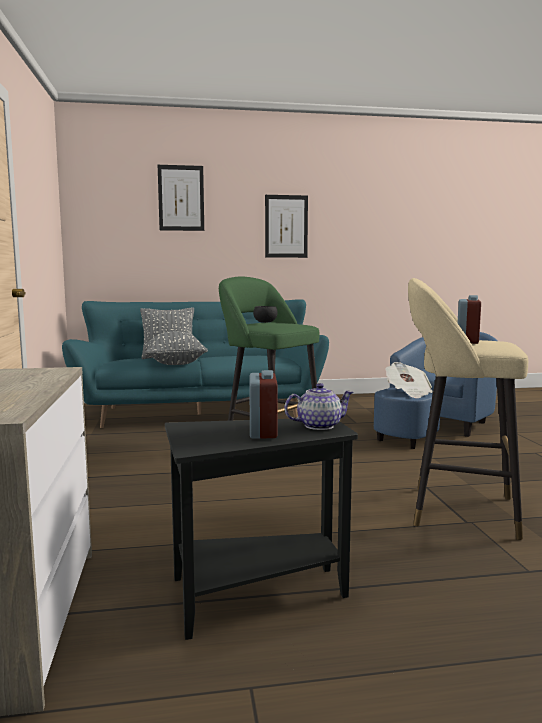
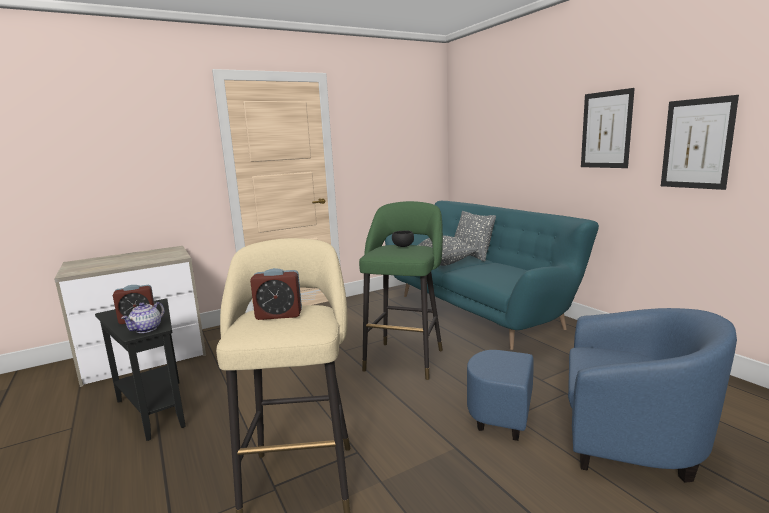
camera: 70 degrees right, 5 degrees up
(181, 198) = (514, 109): picture -> picture (697, 144)
(318, 425) = (147, 329): teapot -> teapot turned 60 degrees clockwise
(408, 393) = (506, 366): newspaper -> none

